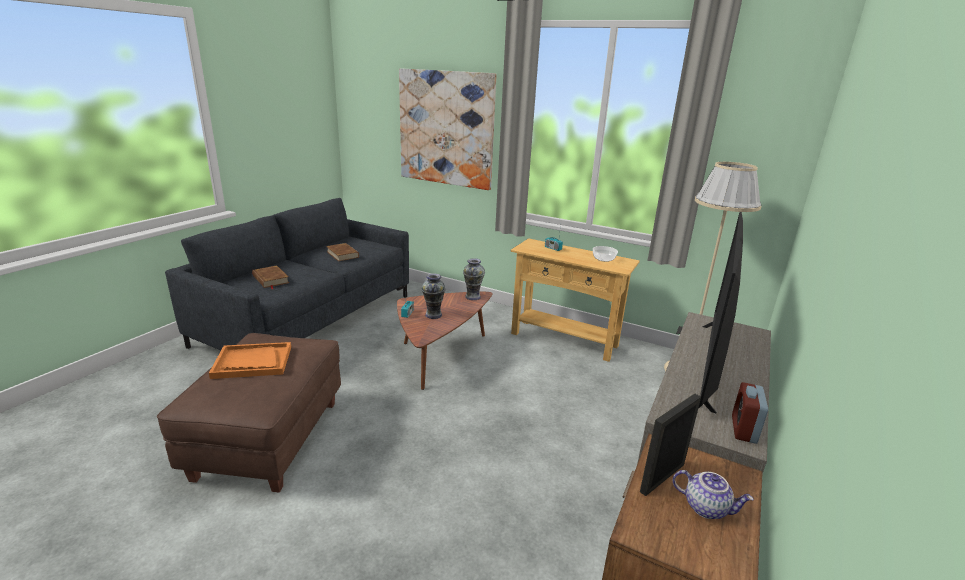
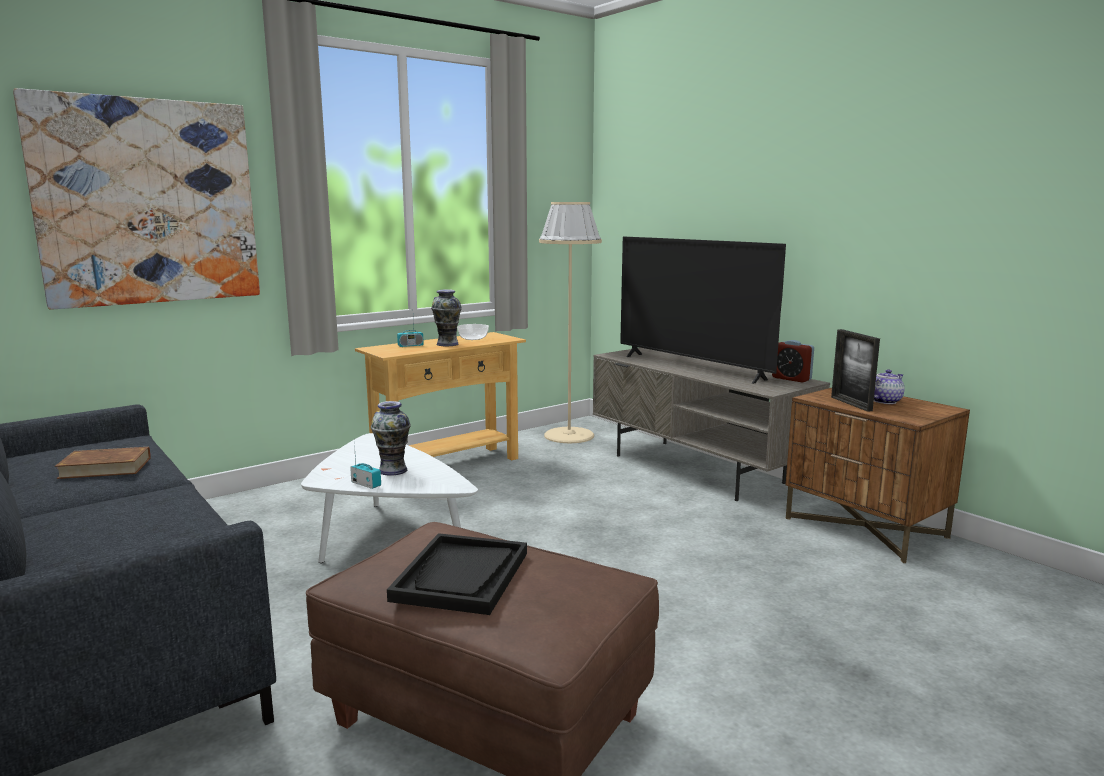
camera: 65 degrees left, 10 degrees down
(252, 362) = (461, 576): orange tray -> black tray
(270, 279) = (120, 533): brown book -> none
(439, 354) = (388, 542): brown coffee table -> white coffee table
(472, 297) = (369, 443): vase -> vase (447, 344)

